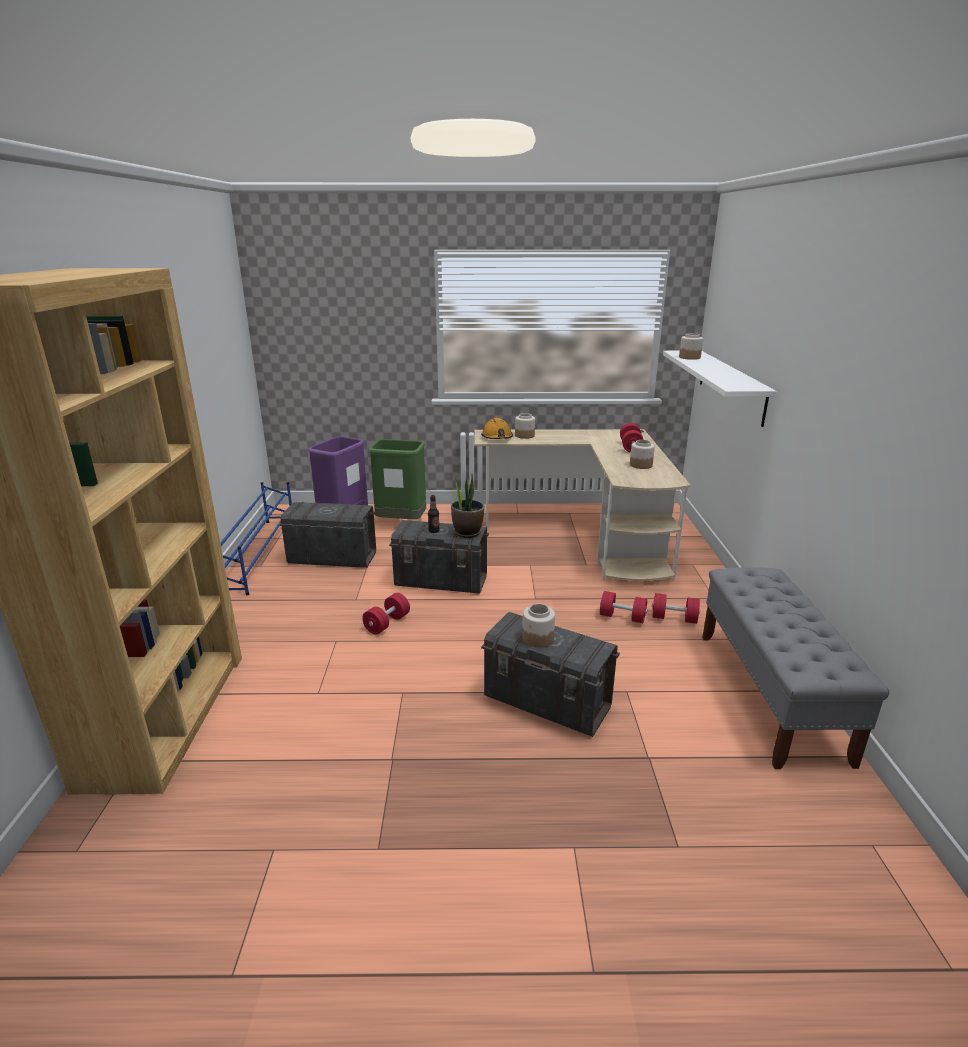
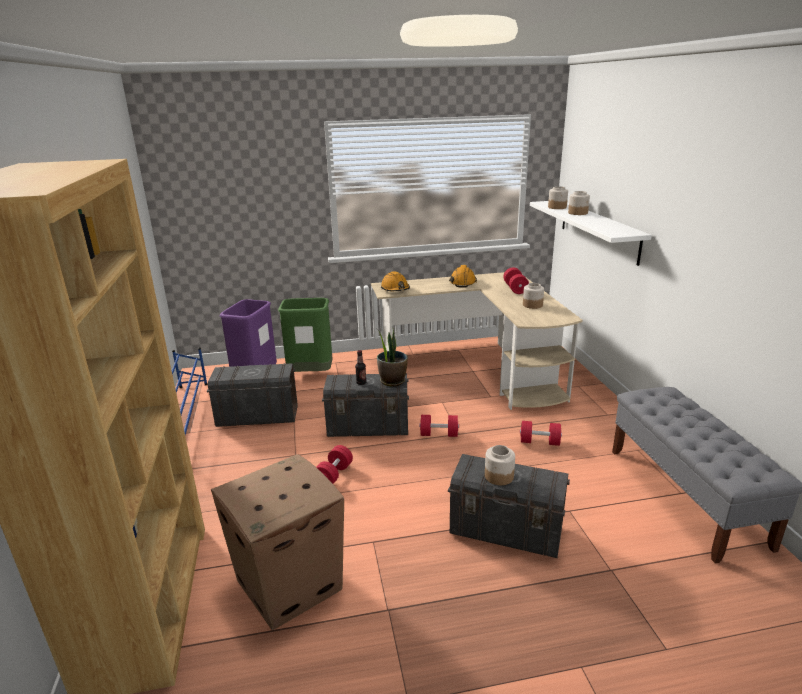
camera: 10 degrees left, 0 degrees up
(305, 720) = (290, 584): none -> cardboard box
(525, 435) = (419, 285): jar -> jar (578, 213)
(575, 436) = (462, 282): none -> orange hard hat
(674, 618) = (582, 437): red dumbbell -> red dumbbell (439, 434)

